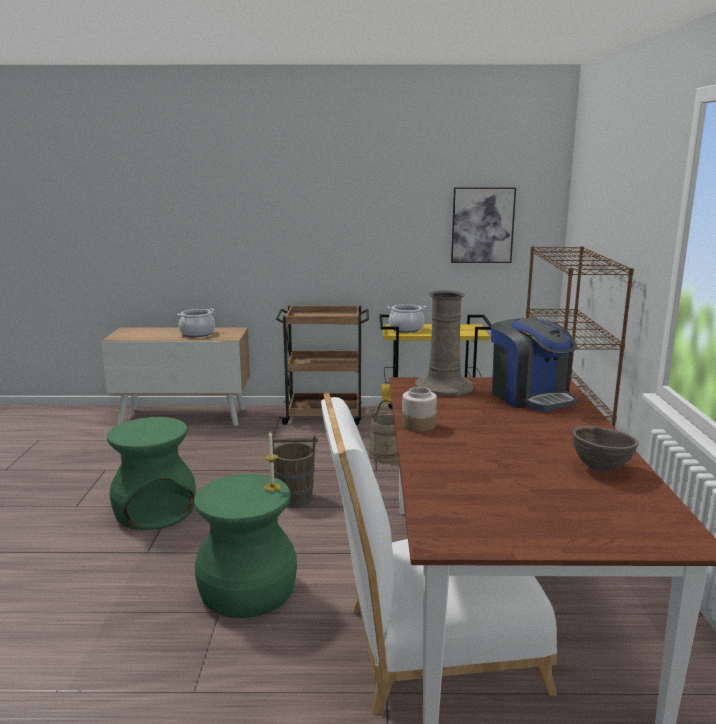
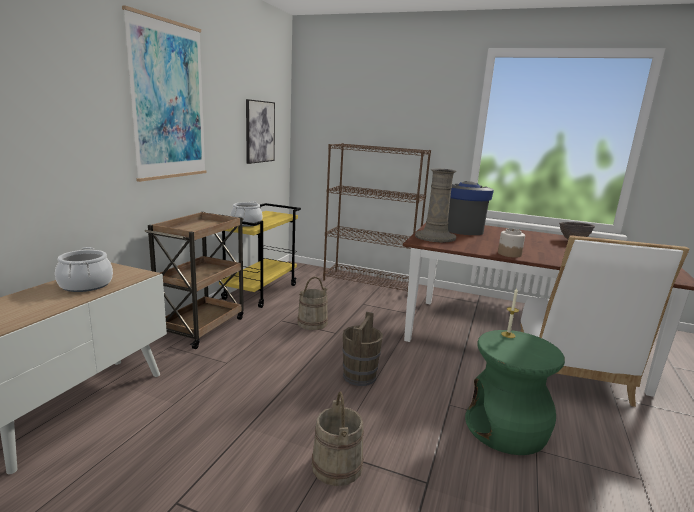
camera: 70 degrees left, 0 degrees up
(155, 511) = (336, 466): green stool -> beige bucket
(327, 197) = (168, 101): none -> picture
(530, 397) = (463, 229): coffee machine -> coffee machine turned 75 degrees counterclockwise

